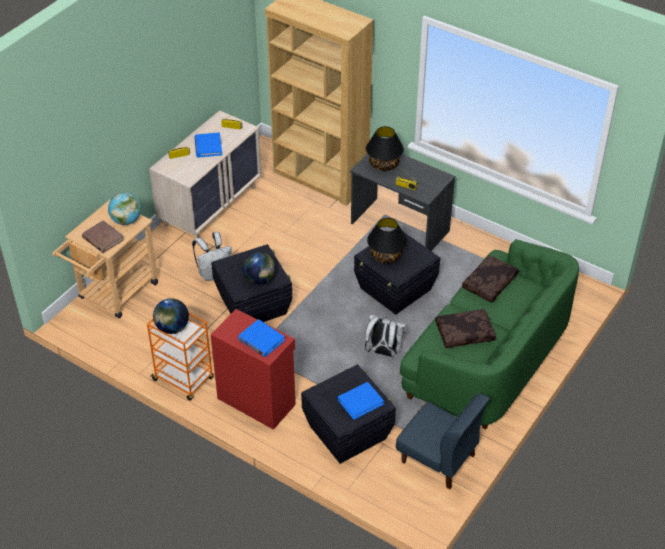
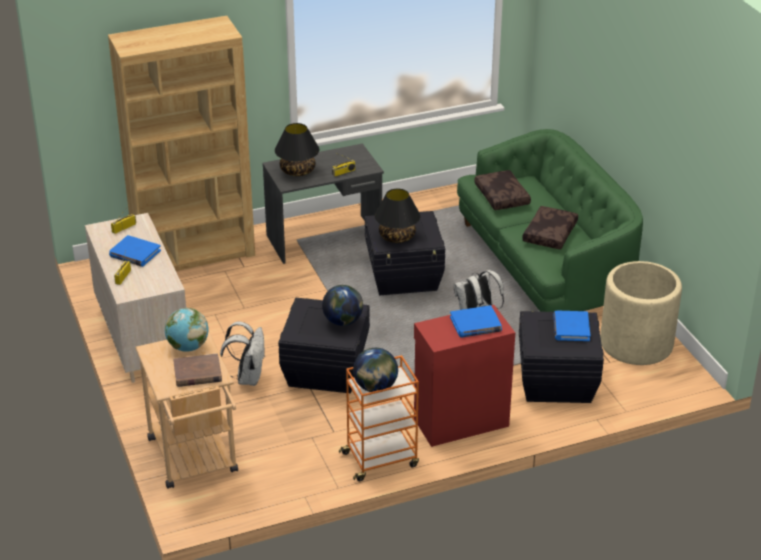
camera: 55 degrees left, 10 degrees down
(438, 459) = (636, 344): blue chair -> beige planter

